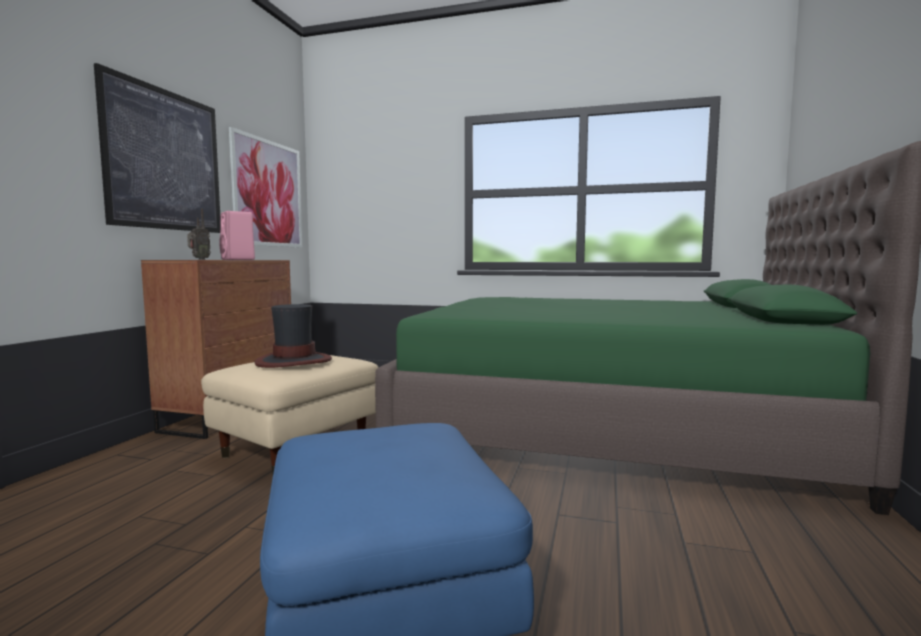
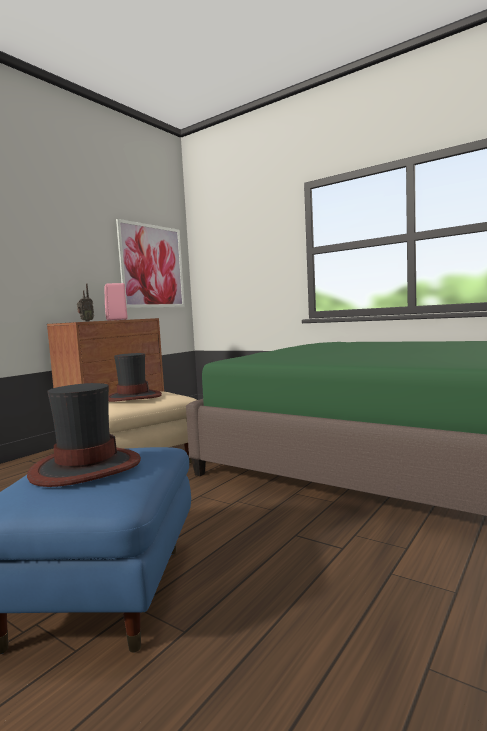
camera: 20 degrees right, 0 degrees up
(165, 160) = (64, 250): picture -> none
(380, 456) = (85, 468): none -> hat

